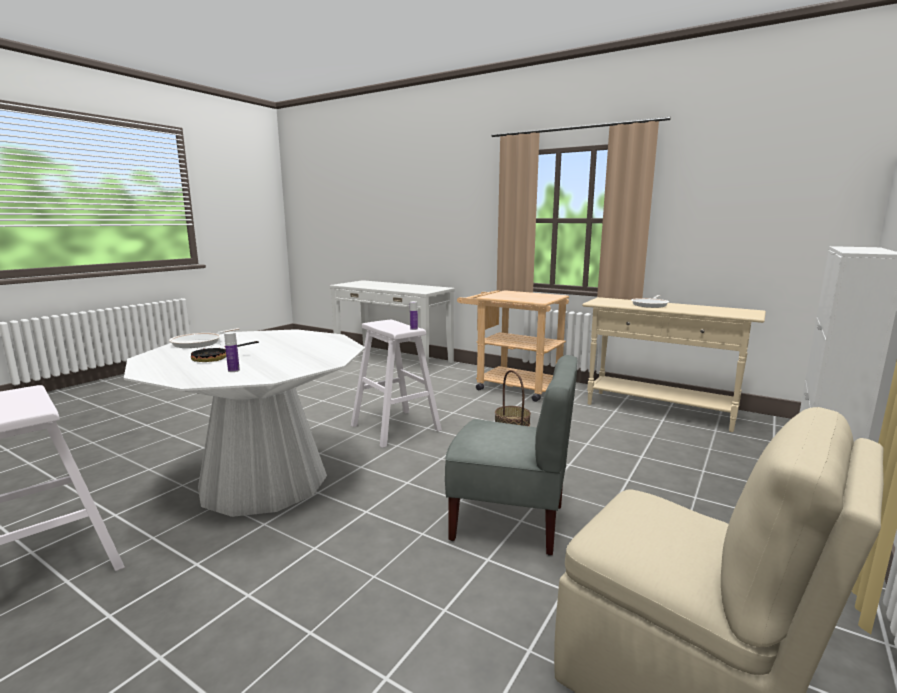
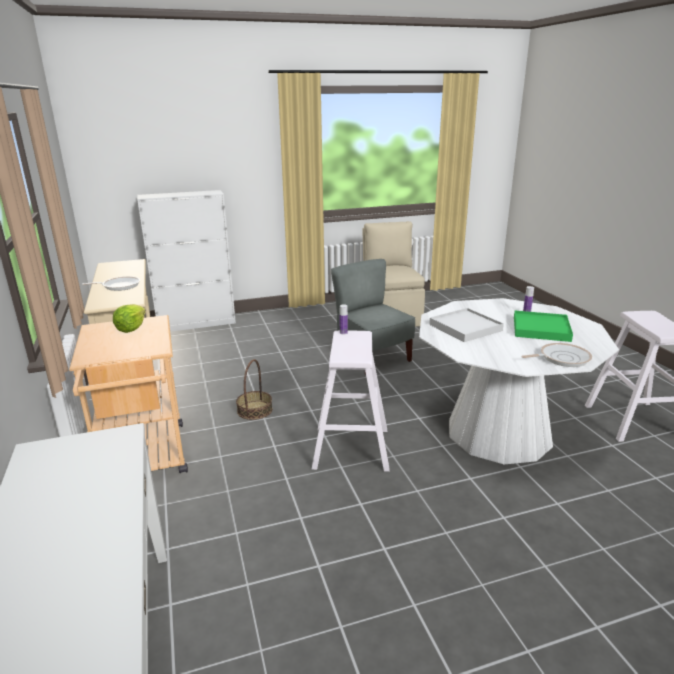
camera: 140 degrees left, 10 degrees up
(216, 358) = (540, 329): frying pan -> green tray
(305, 345) = (465, 327): none -> white tray
(535, 298) = (131, 328): none -> lettuce

